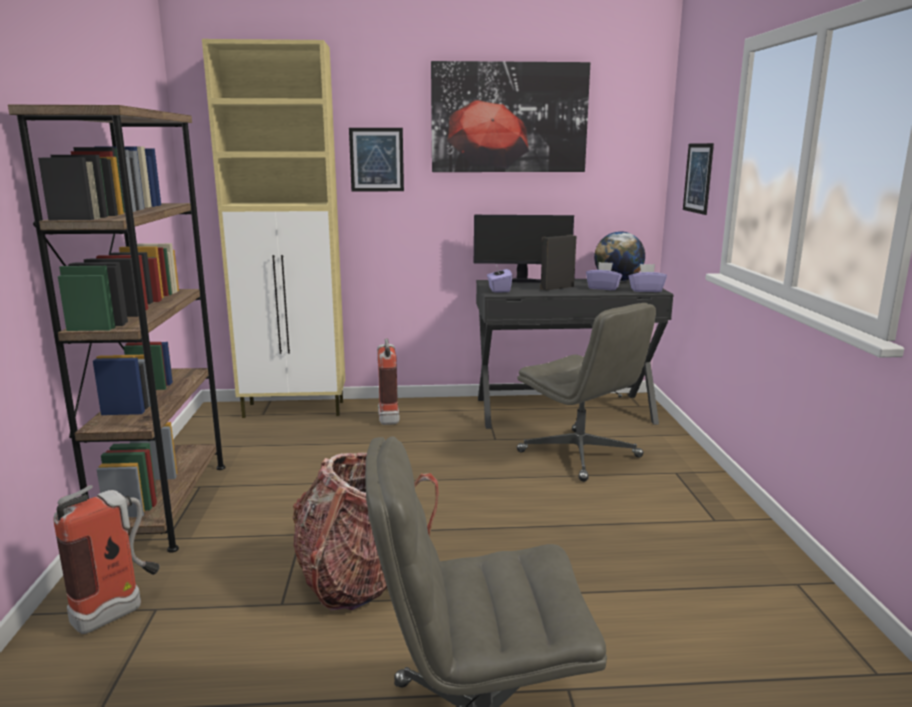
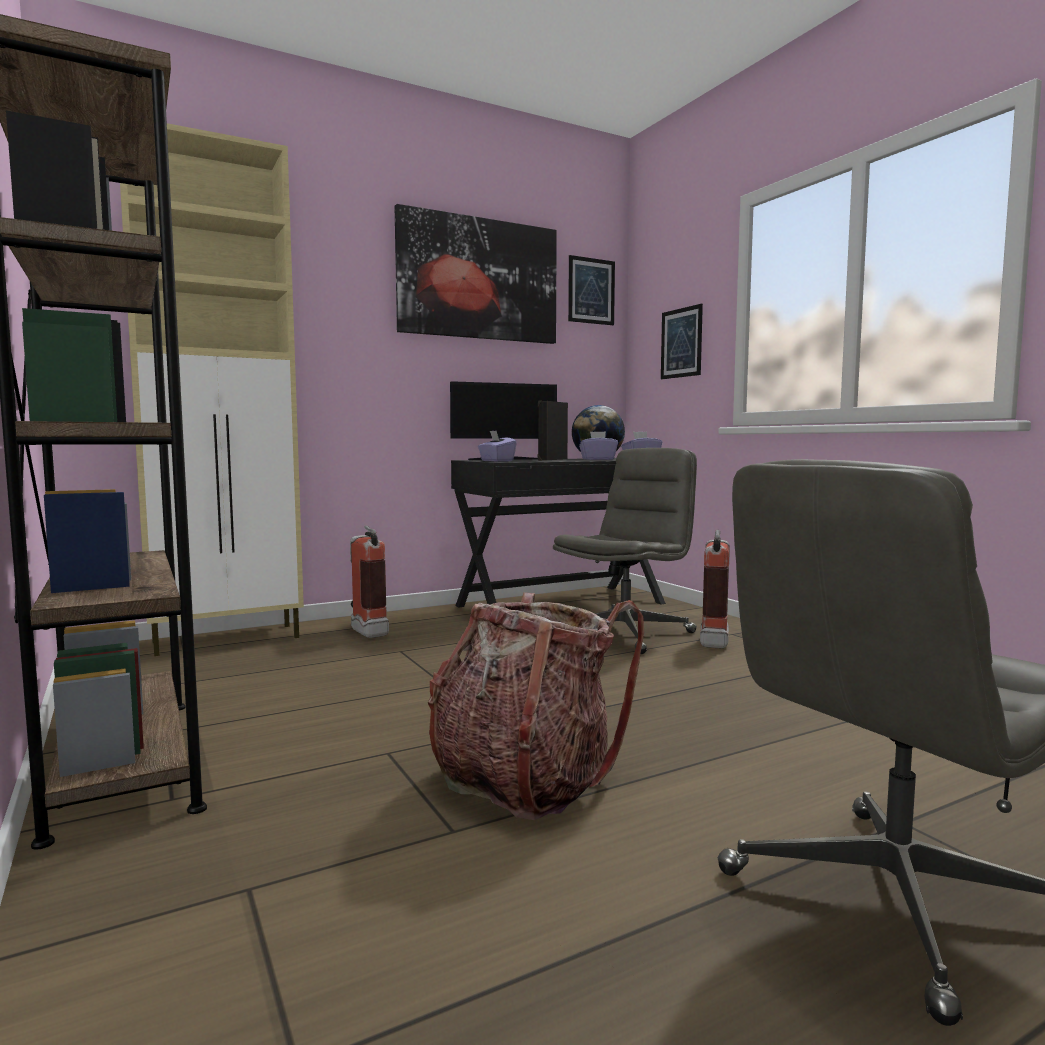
camera: 25 degrees left, 10 degrees down
(120, 611) = (180, 908): fire extinguisher -> fire extinguisher (714, 640)
(376, 159) = (331, 312): picture -> picture (591, 291)
(580, 455) = (625, 633): grey office chair -> grey office chair turned 75 degrees counterclockwise

